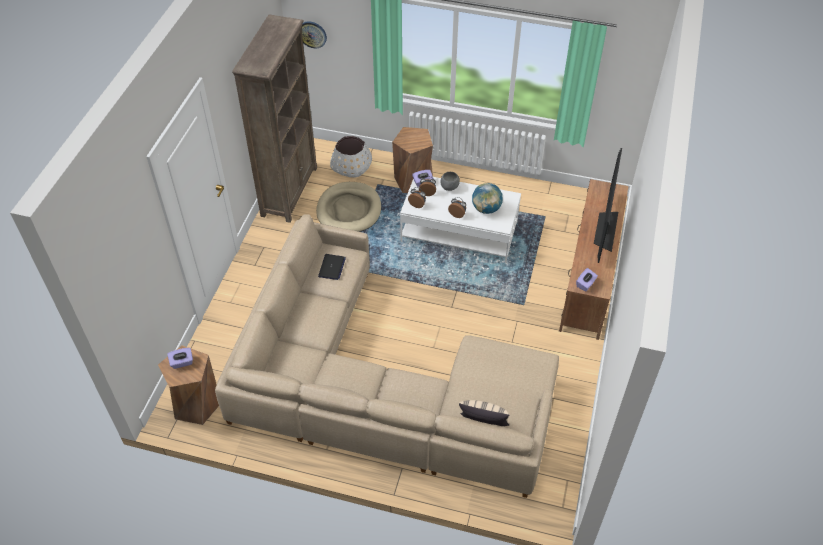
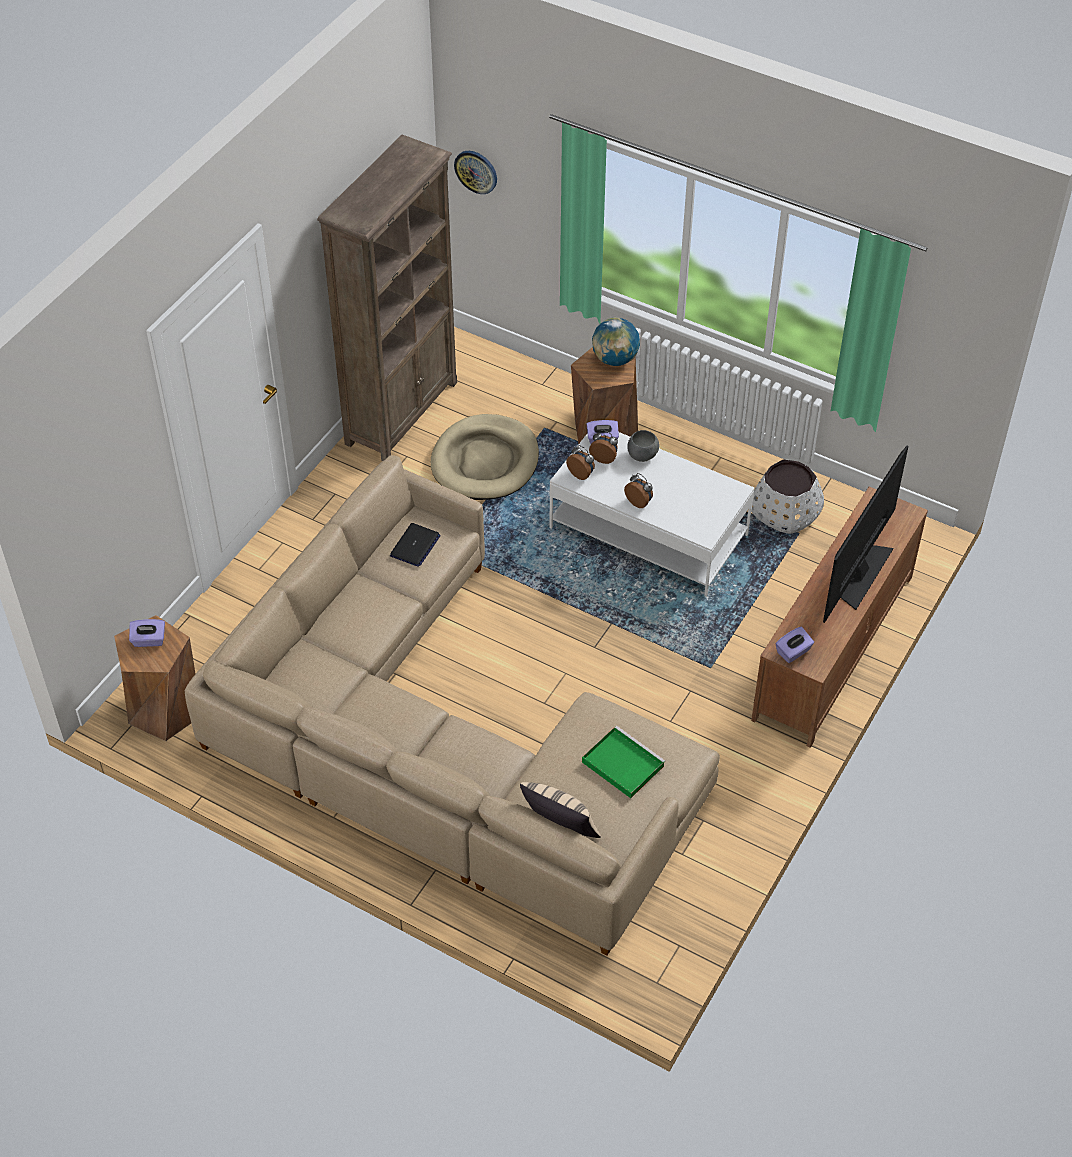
camera: 15 degrees right, 0 degrees up
(351, 166) = (512, 390): white planter -> white planter (785, 510)
(486, 209) = (688, 502): globe -> globe (615, 359)
(505, 375) = (621, 763): none -> green tray

